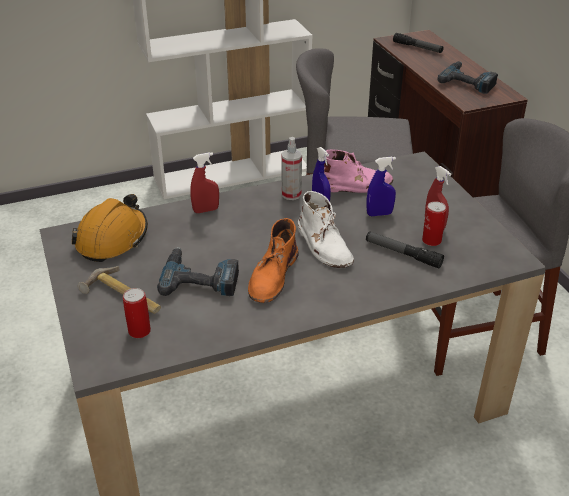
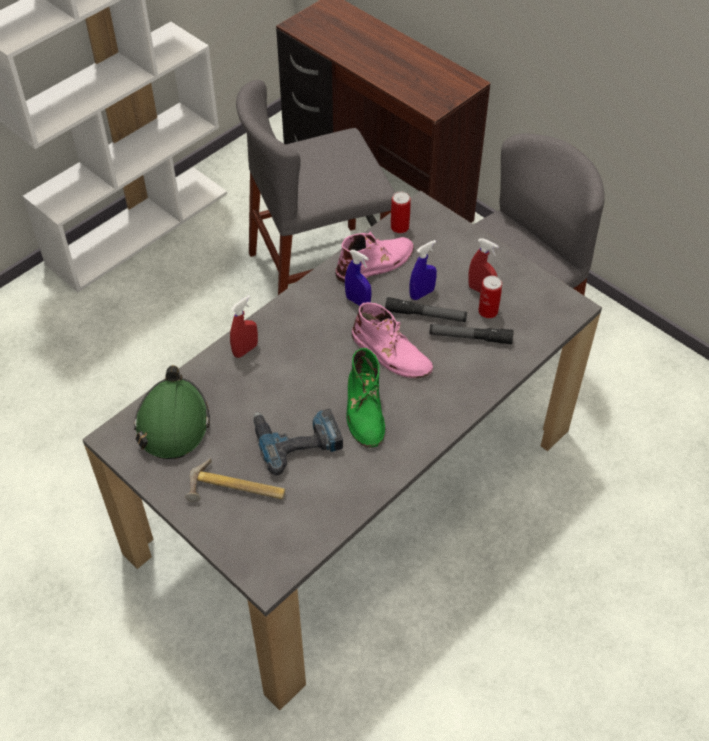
camera: 25 degrees left, 15 degrees up
(112, 239) = (173, 423): orange hard hat -> green hard hat
(139, 331) = (279, 523): can -> can (399, 227)
(273, 276) = (365, 409): orange boot -> green boot
(291, 194) = (320, 297): spray bottle -> none
(324, 245) = (391, 354): white boot -> pink boot
(417, 47) = (335, 29): flashlight -> flashlight (425, 315)
(468, 81) = (418, 72): power drill -> none

